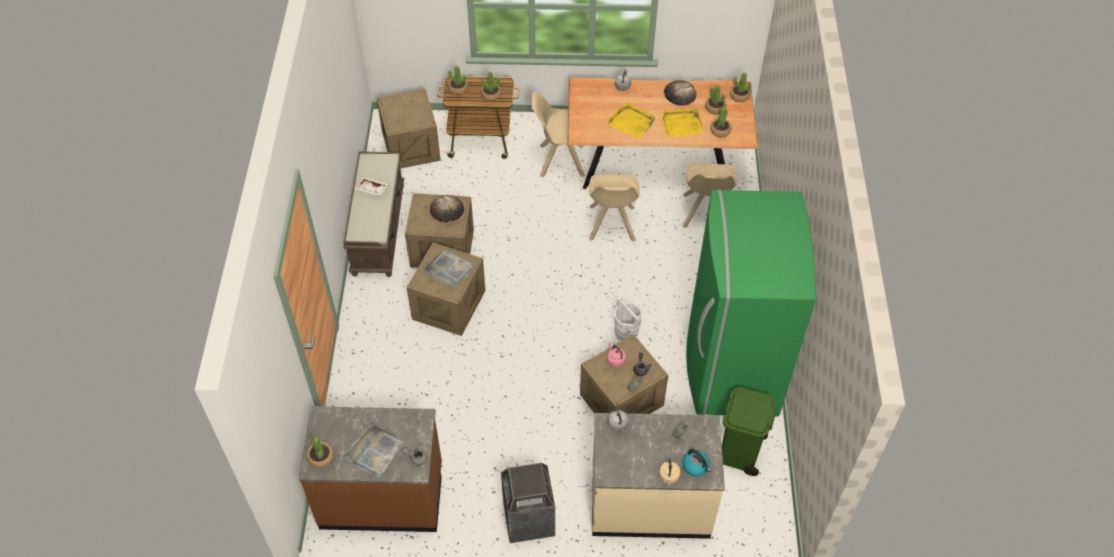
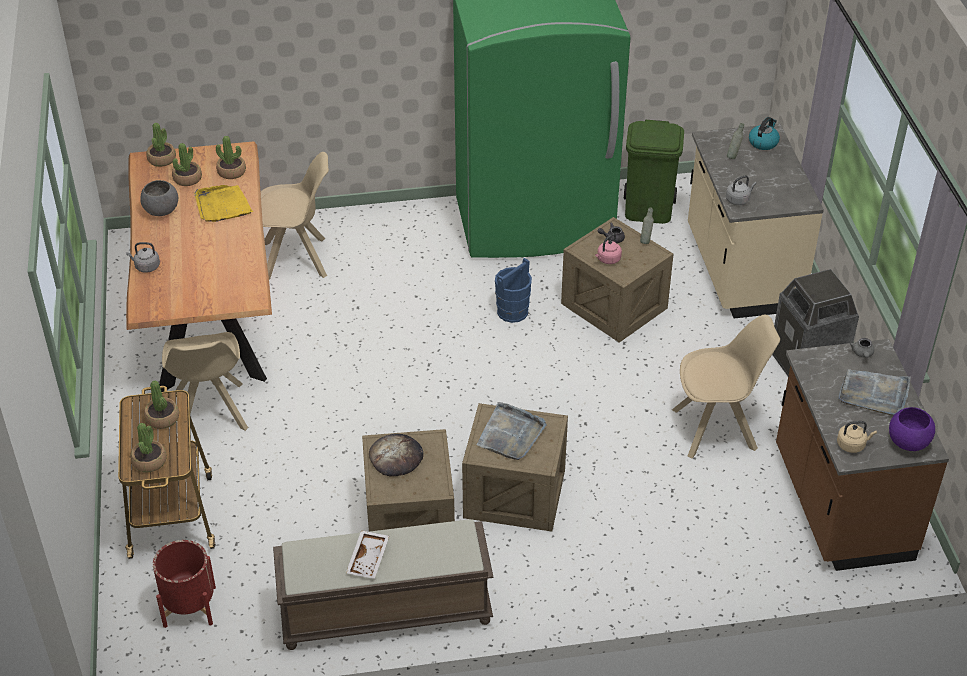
camera: 100 degrees left, 10 degrees down
(320, 457) = (908, 443): potted plant -> purple bowl
(411, 146) = (189, 606): crate -> red planter
(611, 224) = (331, 344): beige chair -> beige chair (717, 429)
(626, 333) = (513, 312): white bucket -> blue bucket
(631, 122) = (223, 251): yellow tray -> none
(668, 477) = (785, 159): beige kettle -> beige kettle (852, 445)
(679, 94) = (161, 211): bread -> grey bowl

